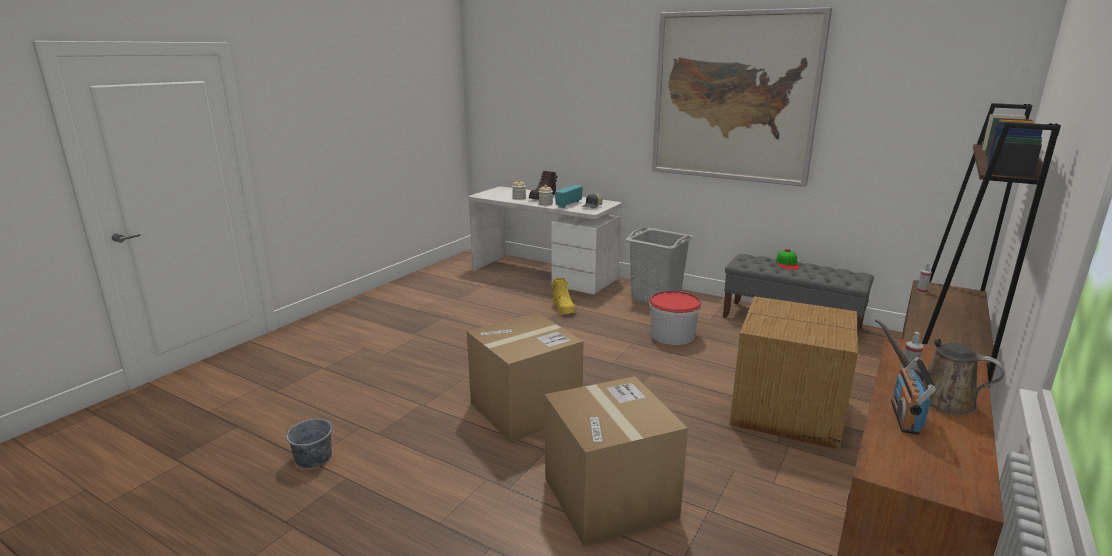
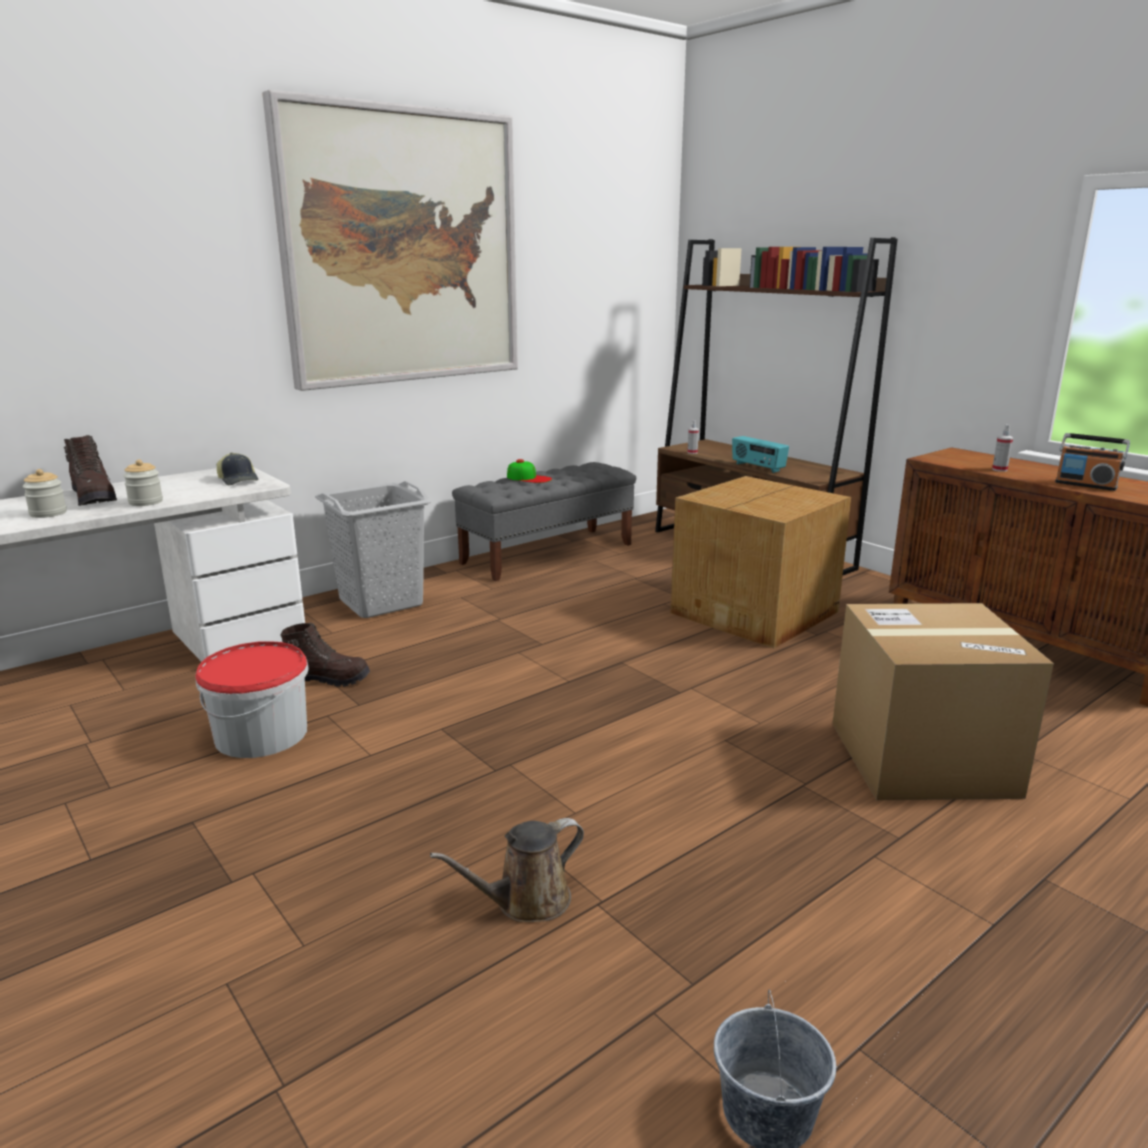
camera: 70 degrees left, 0 degrees up
(525, 409) = (674, 783): cardboard box -> none
(564, 309) = (328, 679): yellow boot -> brown boot
(568, 204) = (188, 490): radio -> radio (757, 467)
(673, 335) = (518, 621): bucket -> bucket (261, 733)
(937, 399) = (1044, 472): brown watering can -> brown watering can (526, 901)

